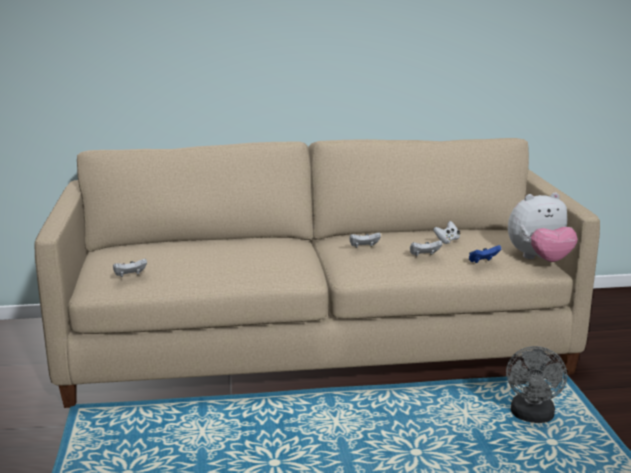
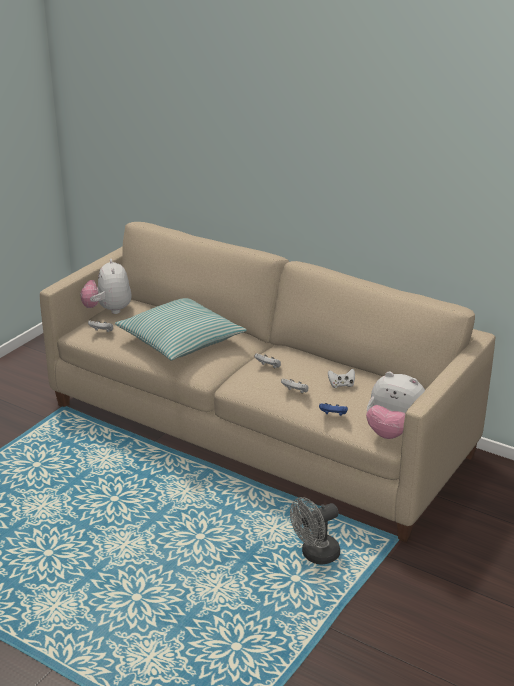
camera: 40 degrees right, 10 degrees up
(99, 260) = (108, 310): none -> plush toy
(236, 255) = (180, 340): none -> pillow

